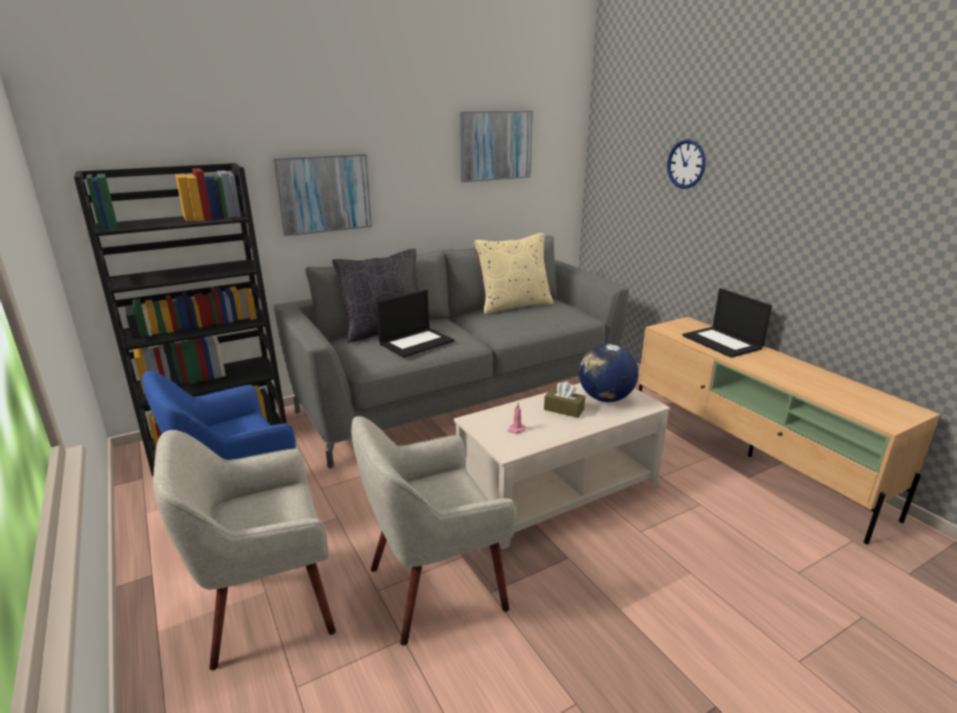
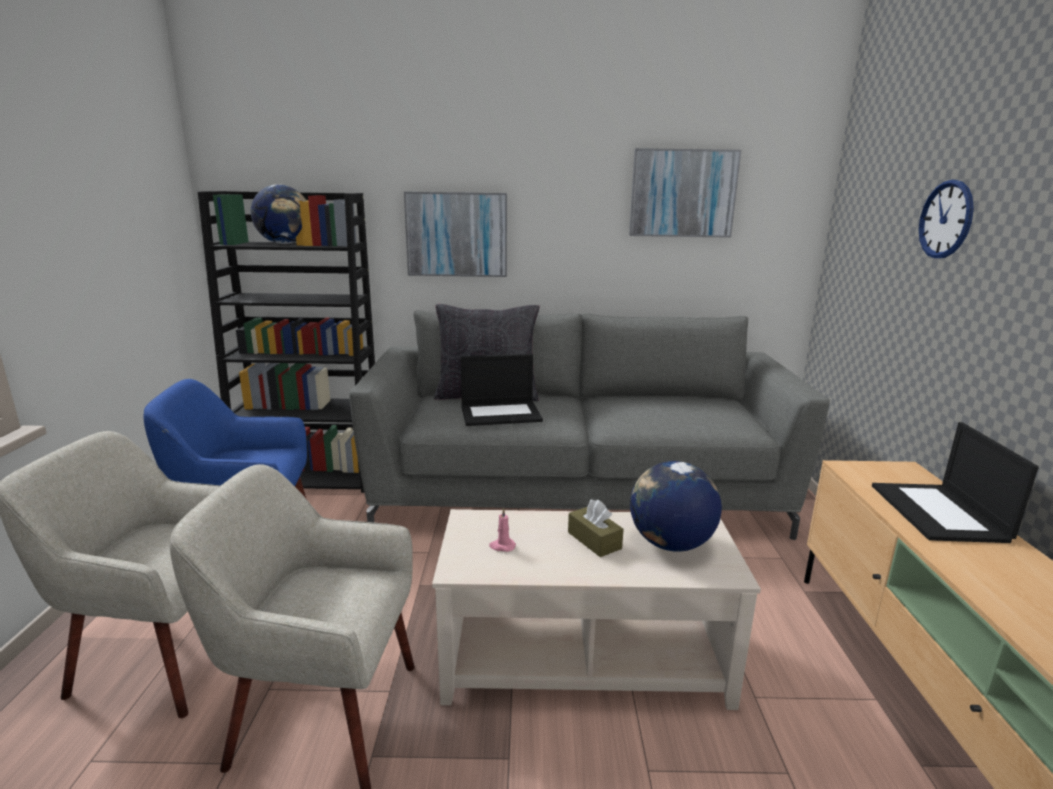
camera: 30 degrees right, 5 degrees down
(168, 220) = (285, 243): none -> globe
(513, 305) = (667, 398): beige pillow -> none

